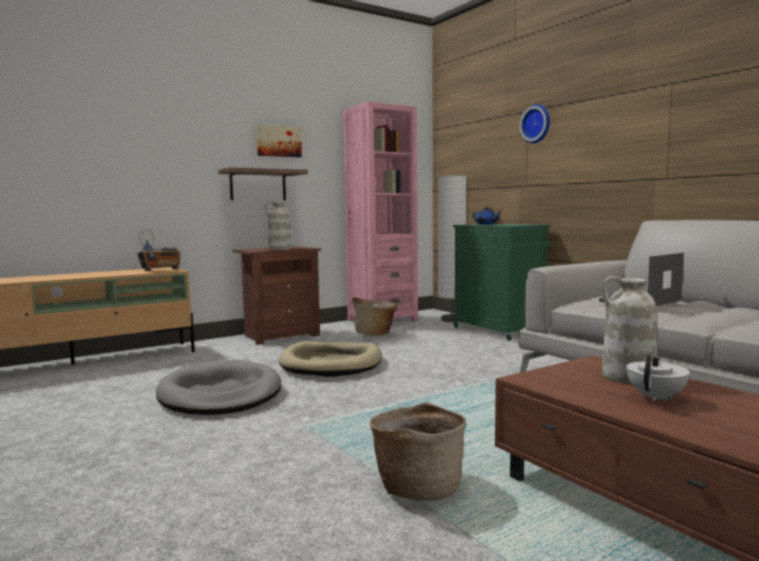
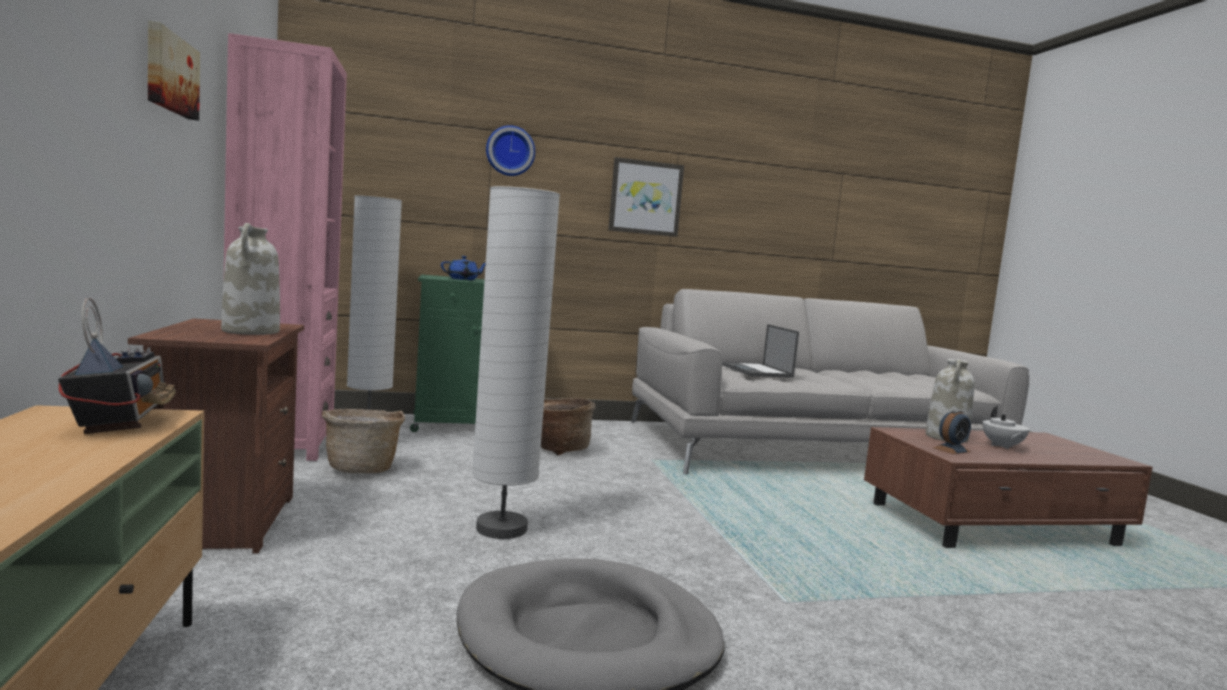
camera: 70 degrees left, 0 degrees up
(258, 185) = (146, 174): shelf -> none
(331, 364) = (501, 529): beige dog bed -> white floor lamp
(418, 487) = (973, 586): basket -> basket (559, 449)
(559, 378) = (951, 450): none -> alarm clock
(639, 136) = (645, 197): none -> picture
(657, 397) = (1002, 446): white teapot -> white teapot turned 150 degrees counterclockwise

